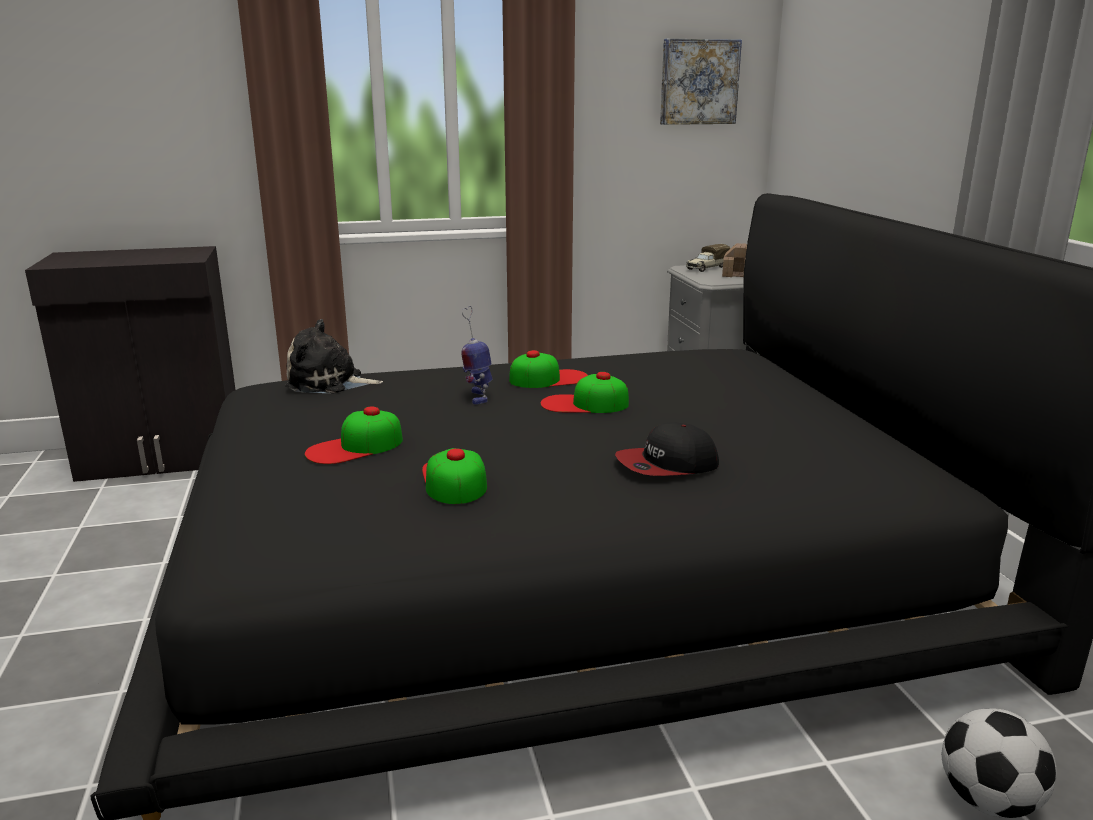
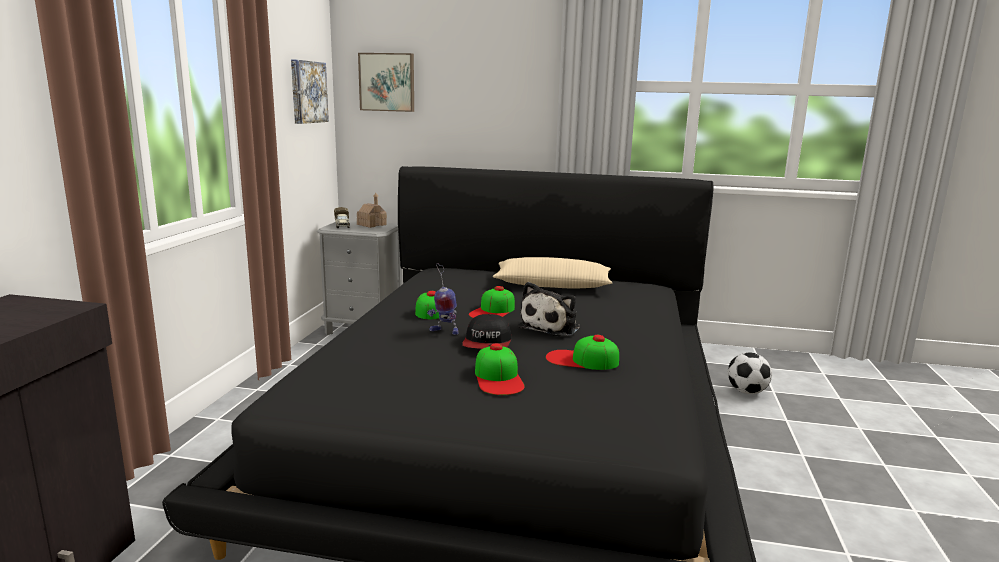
camera: 65 degrees left, 5 degrees down
(329, 383) = (332, 369): plush toy -> plush toy (551, 327)
(667, 465) = (602, 315): cap -> cap (487, 343)
(765, 415) = (552, 285): none -> beige pillow
(818, 63) = (387, 82): none -> picture

